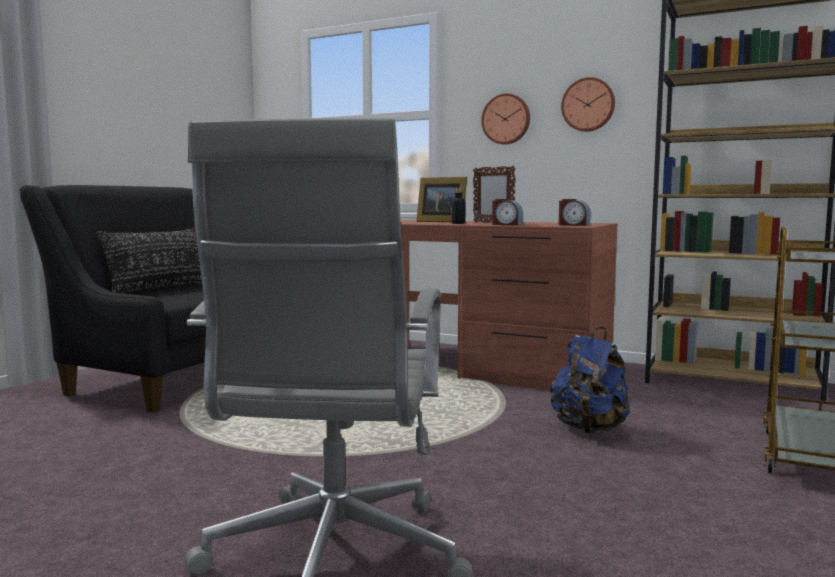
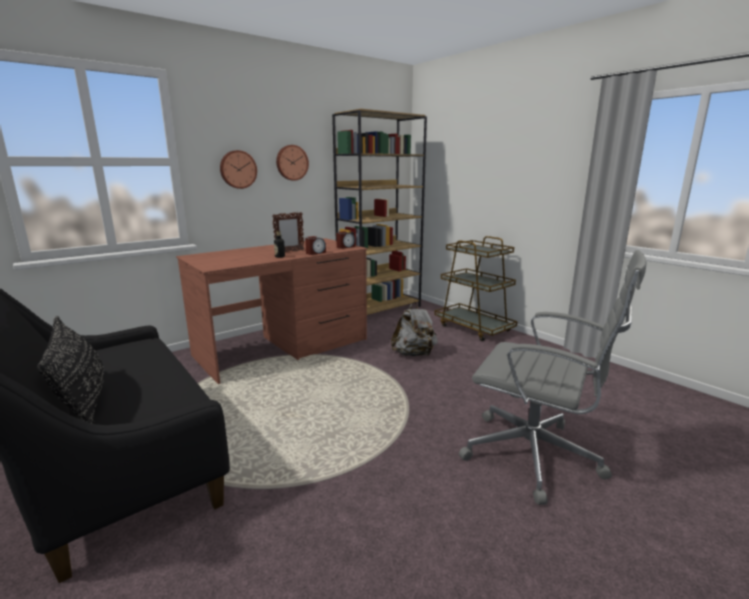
camera: 65 degrees left, 10 degrees up
(441, 221) = (239, 255): picture frame -> none
(589, 430) = (414, 354): blue backpack -> grey backpack

